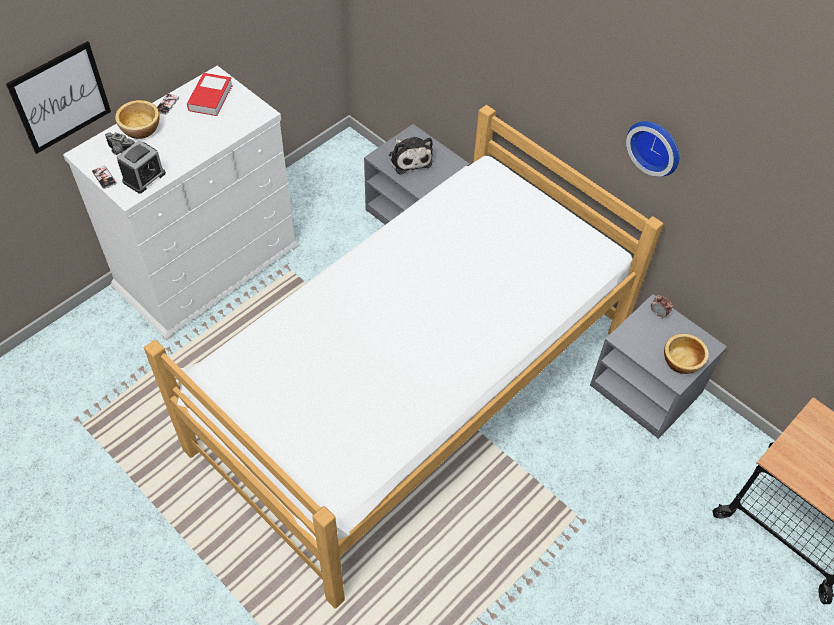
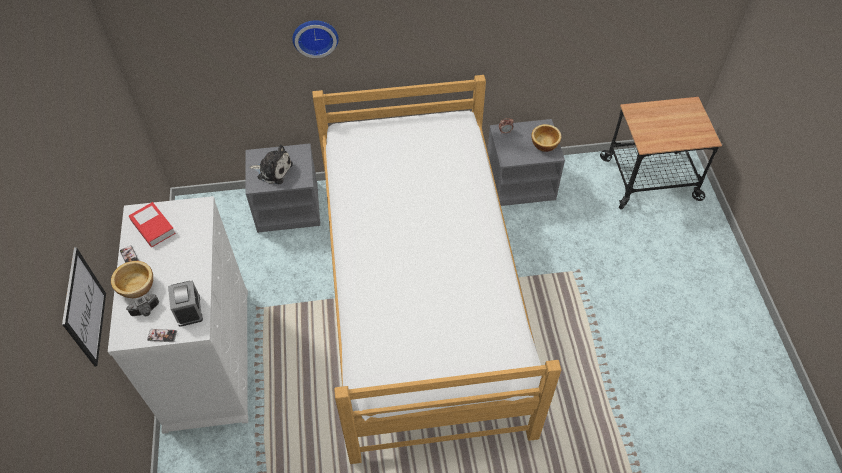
camera: 50 degrees left, 0 degrees up
(656, 146) = (459, 30): wall clock -> wall clock (315, 36)

